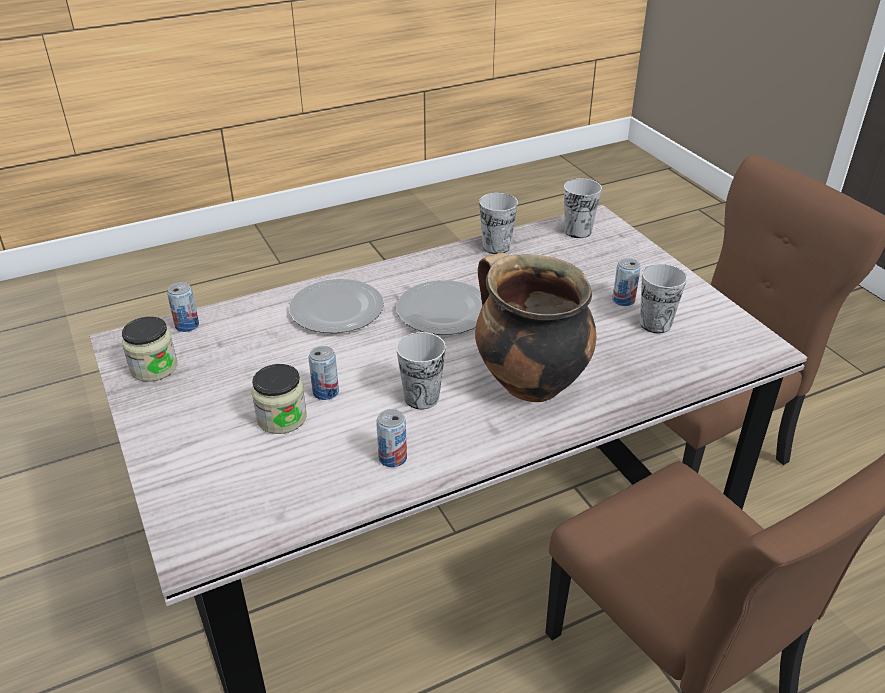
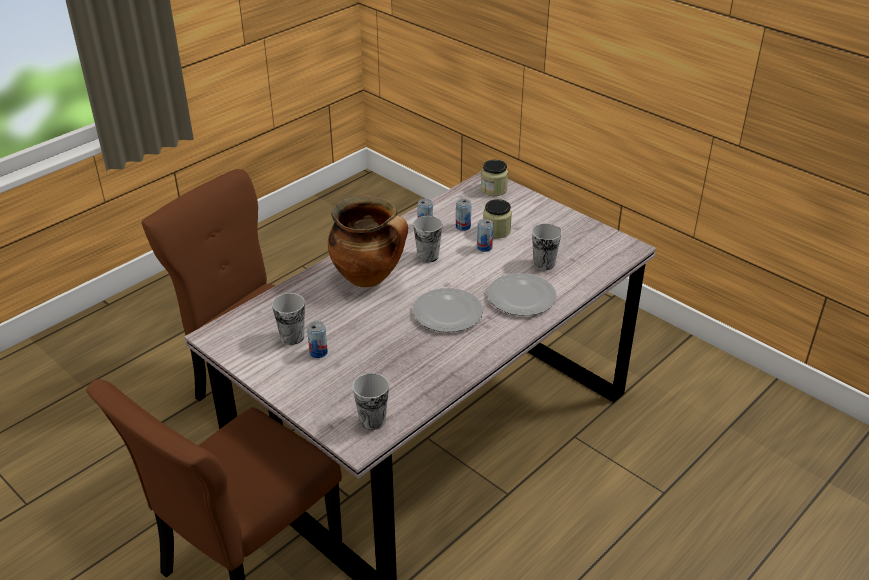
camera: 160 degrees right, 0 degrees up
(154, 368) = (593, 239): jar -> jar (493, 189)
(187, 325) = (605, 265): can -> can (463, 226)
(496, 247) = (438, 382): cup -> cup (544, 264)

